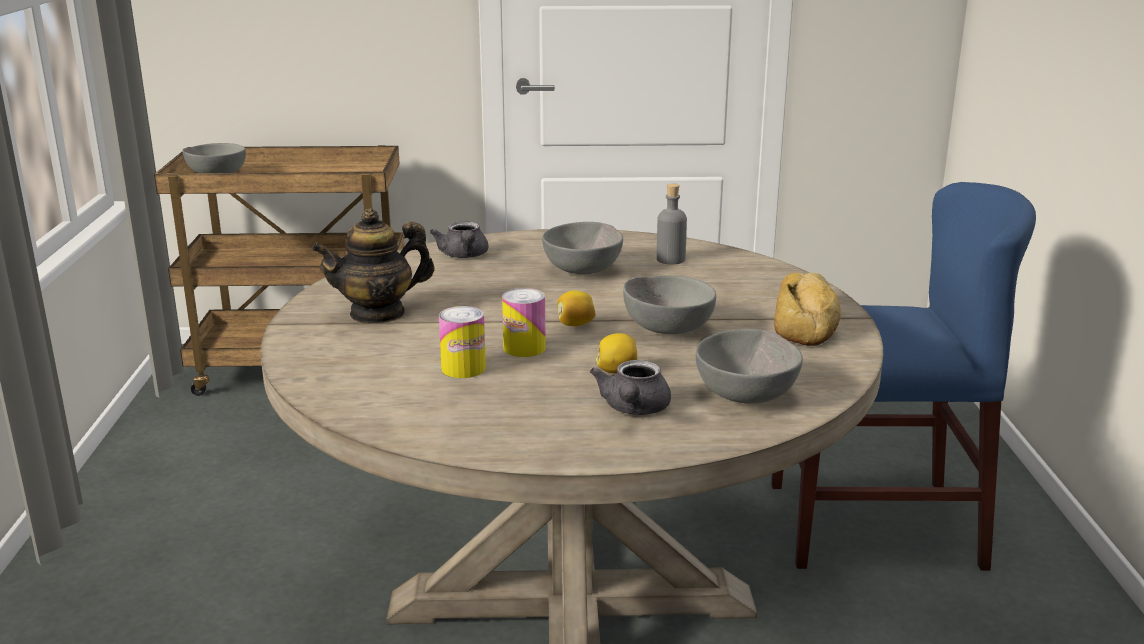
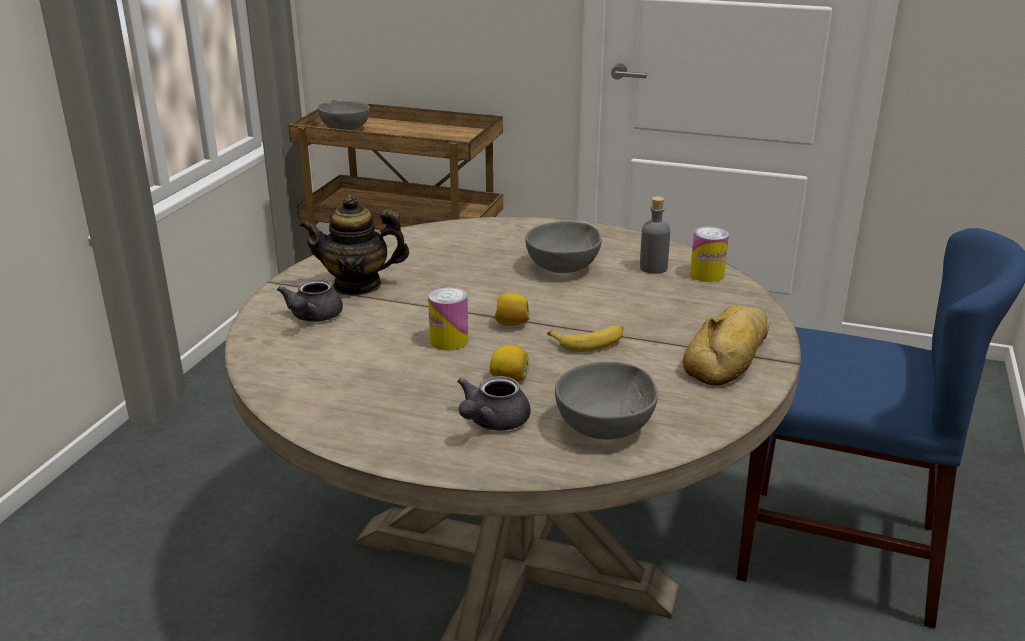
camera: 20 degrees right, 5 degrees up
(463, 368) = (383, 352): can -> can (707, 274)
(464, 256) = (472, 237): grey teapot -> grey teapot (313, 317)
(667, 329) = (589, 342): grey bowl -> banana

